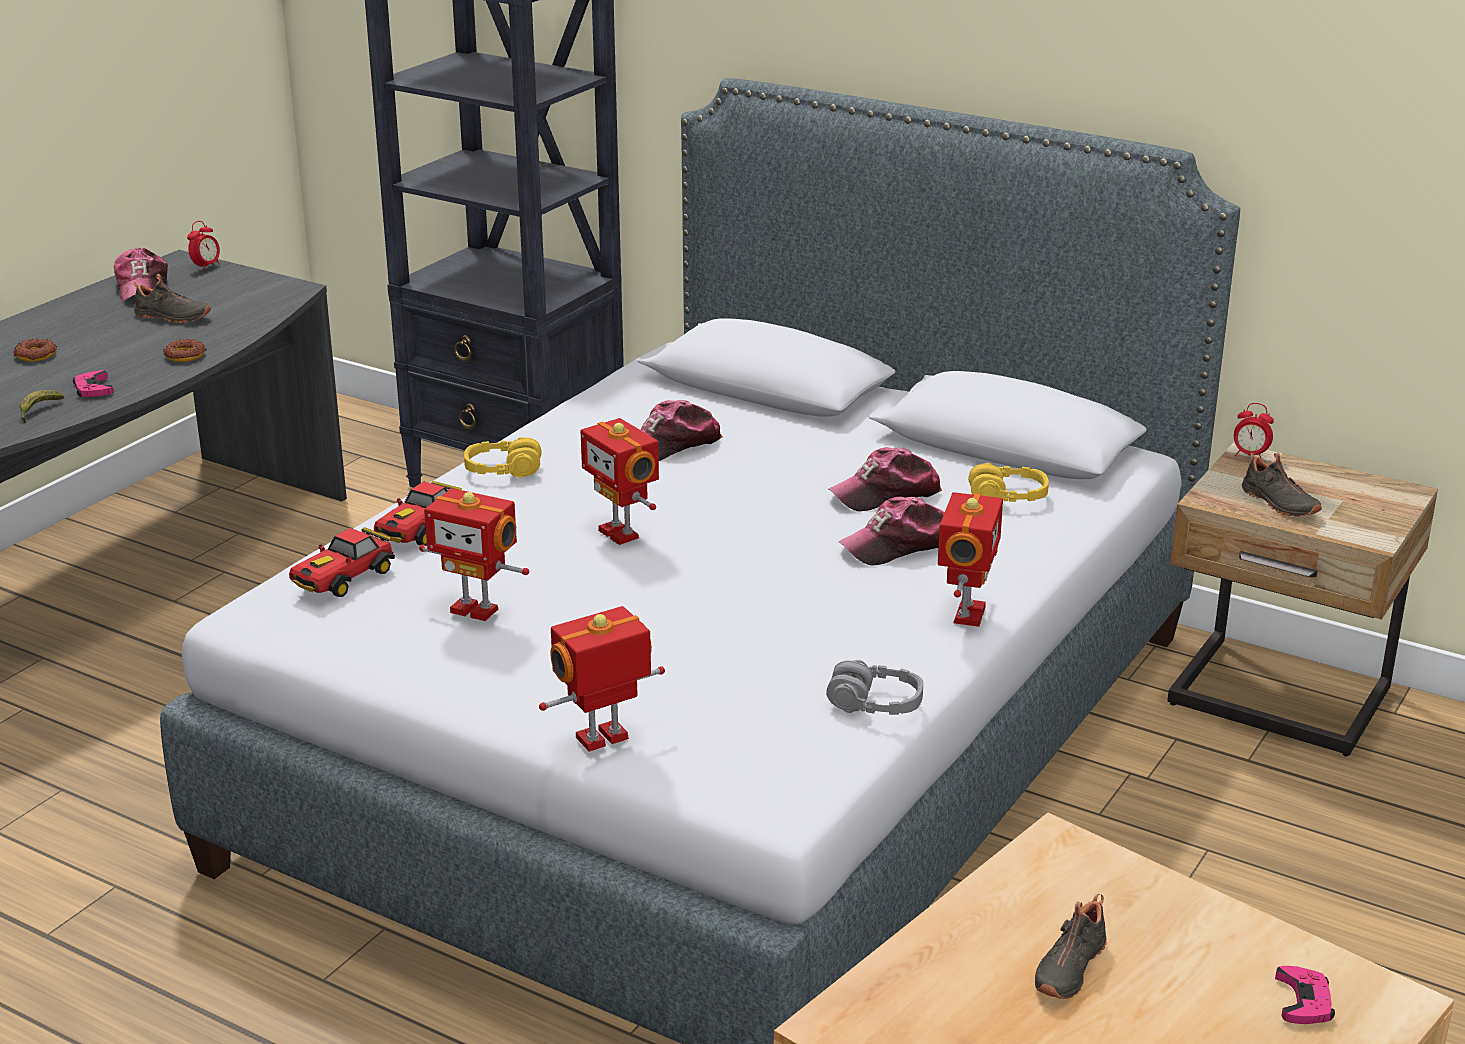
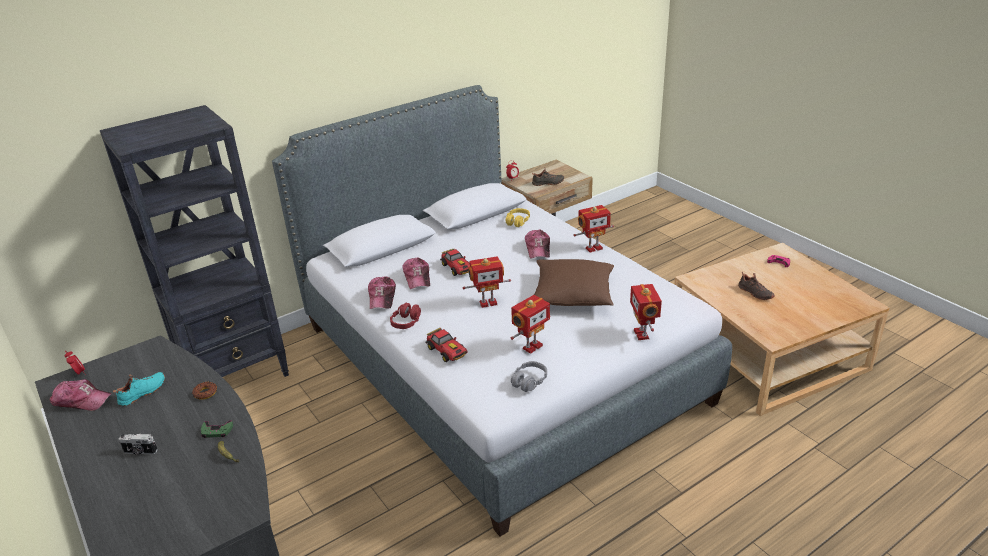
camera: 65 degrees left, 5 degrees up
(36, 355) = (140, 452): donut -> camera
(93, 389) = (216, 431): pink game controller -> green game controller
(172, 317) = (143, 393): black shoe -> turquoise shoe
(343, 579) = (481, 378): toy car -> toy car (457, 268)
(503, 470) = (406, 322): yellow headphones -> red headphones
(723, 625) = (573, 295): none -> brown pillow
(875, 704) = (642, 277): grey headphones -> grey headphones (529, 381)
(886, 494) = (497, 243): cap -> cap (382, 297)
(966, 614) = (593, 248): toy robot -> toy robot turned 120 degrees clockwise

